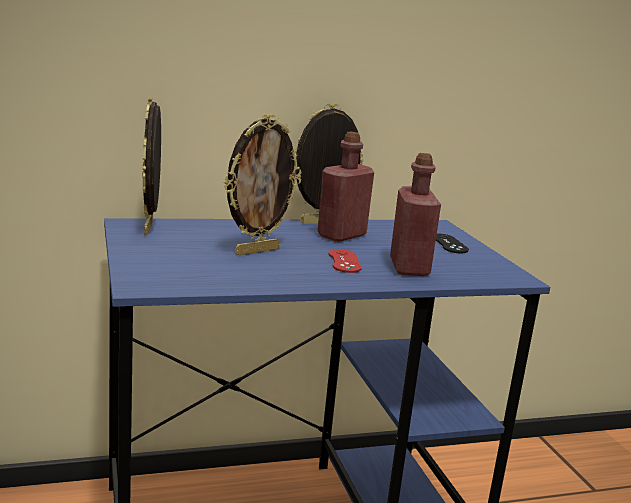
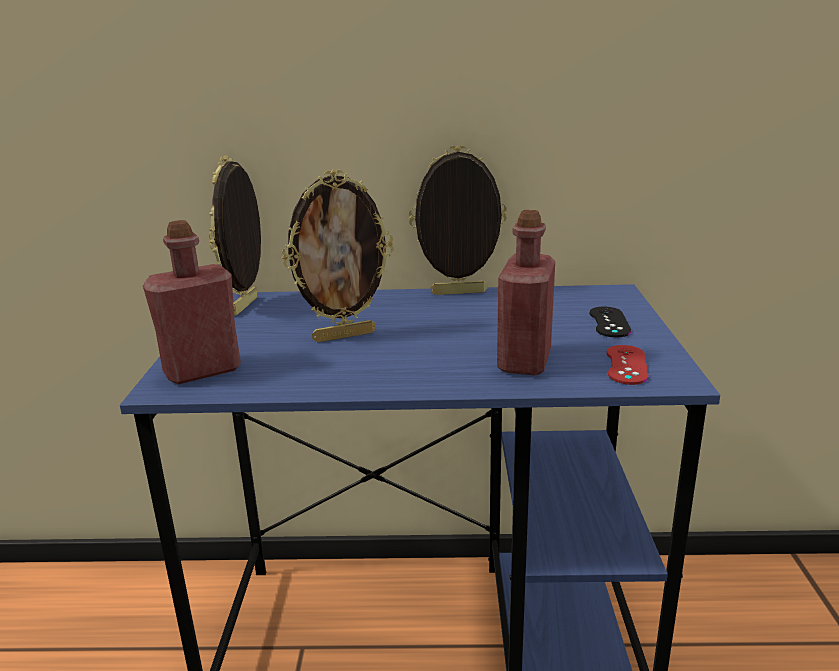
camera: 20 degrees right, 5 degrees up
(341, 235) = (470, 311): red bottle -> red bottle (202, 370)
(344, 261) = (442, 351): red game controller -> red game controller (626, 365)

